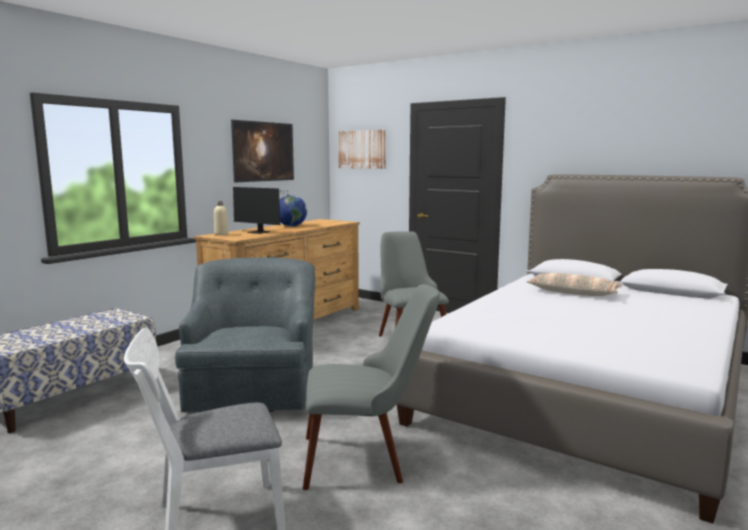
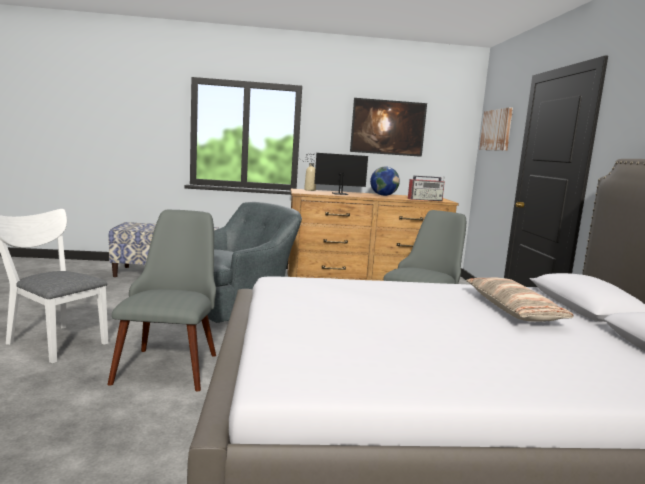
camera: 50 degrees right, 0 degrees up
(260, 232) = (337, 193): monitor -> monitor turned 90 degrees clockwise
(333, 224) = (425, 200): none -> radio
(367, 458) = (171, 362): grey chair -> grey chair turned 135 degrees counterclockwise

